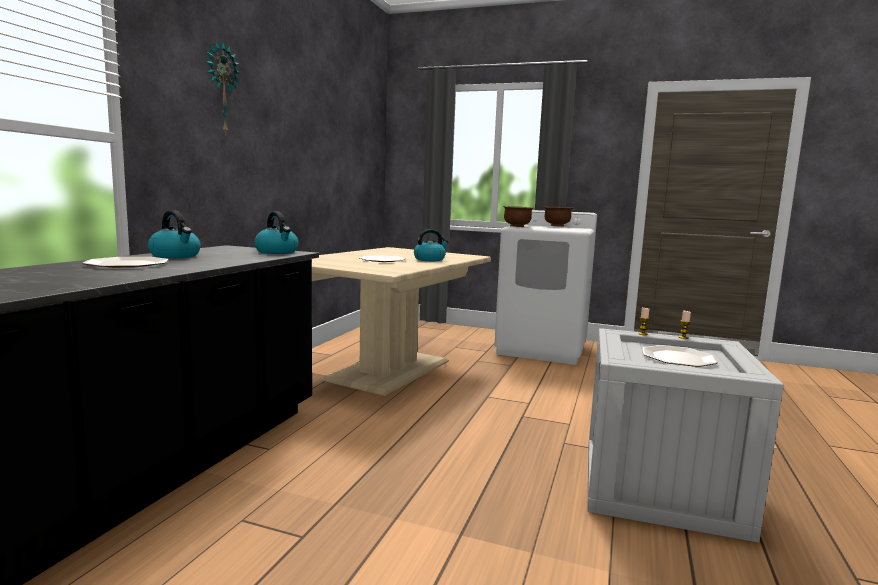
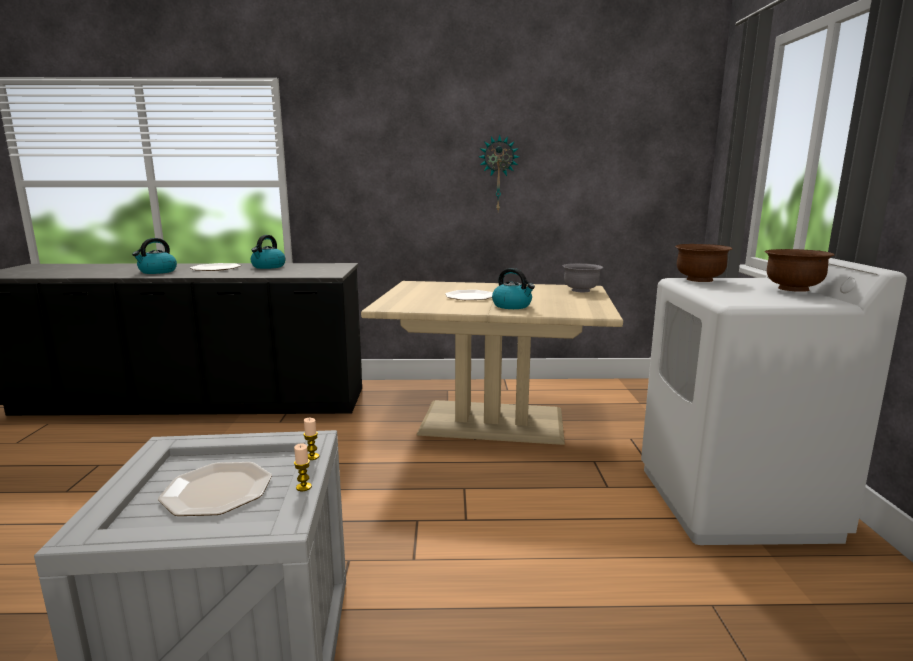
camera: 70 degrees right, 5 degrees up
(221, 89) = (383, 129): wall clock -> wall clock (498, 174)
(277, 252) = (324, 273): kettle -> kettle (157, 272)
(399, 250) = (581, 290): none -> grey bowl

